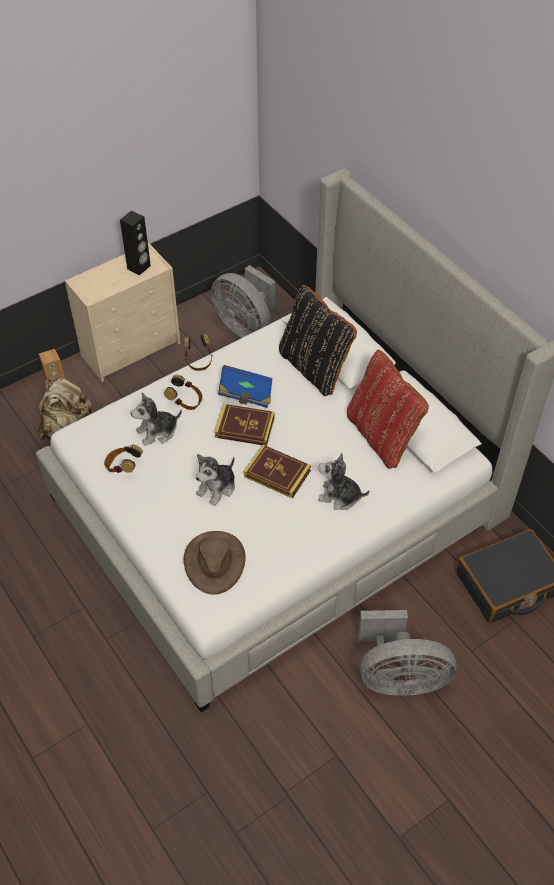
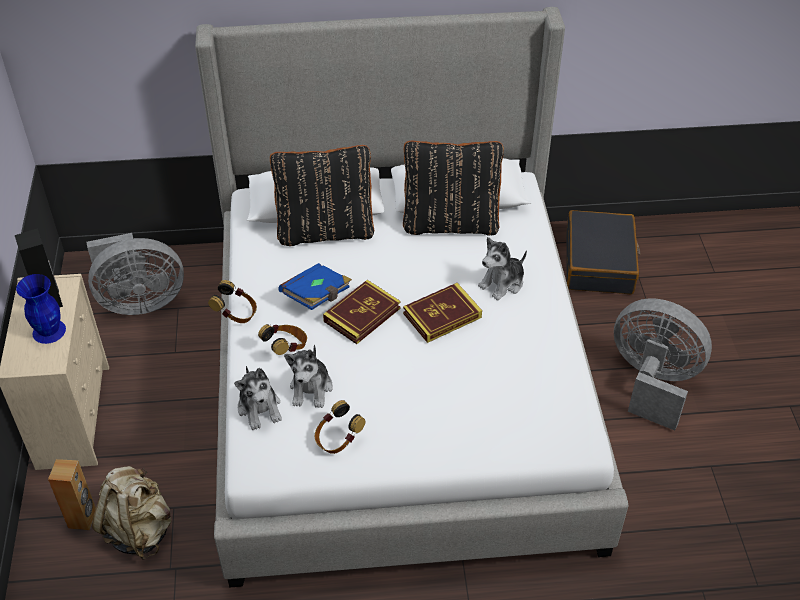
camera: 60 degrees left, 5 degrees down
(115, 281) = (49, 331): none -> blue vase
(214, 562) = (521, 411): brown hat -> none
(217, 488) = (425, 371): plush toy -> plush toy (260, 408)
(382, 436) = (450, 222): red pillow -> black pillow
(398, 677) = (652, 382): grey fan -> grey fan turned 90 degrees counterclockwise

